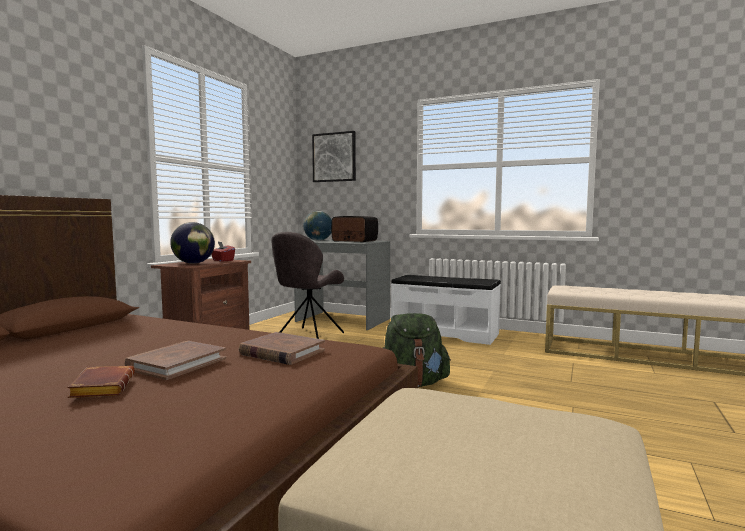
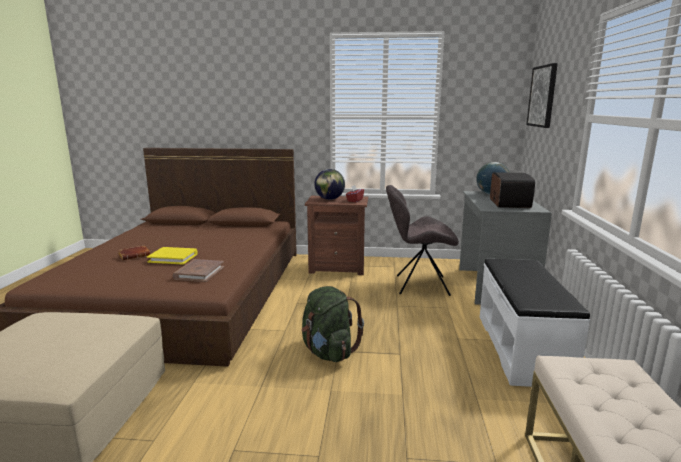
camera: 70 degrees right, 10 degrees up
(177, 364) = (173, 258): brown book -> yellow book

